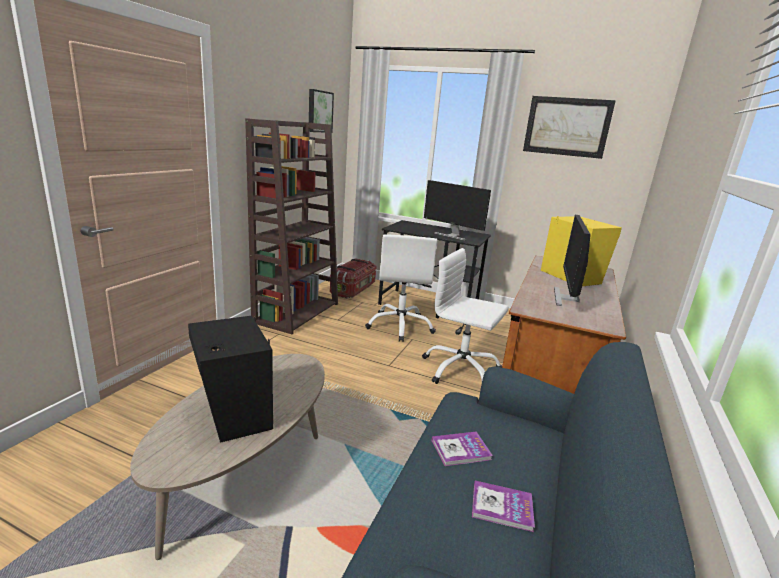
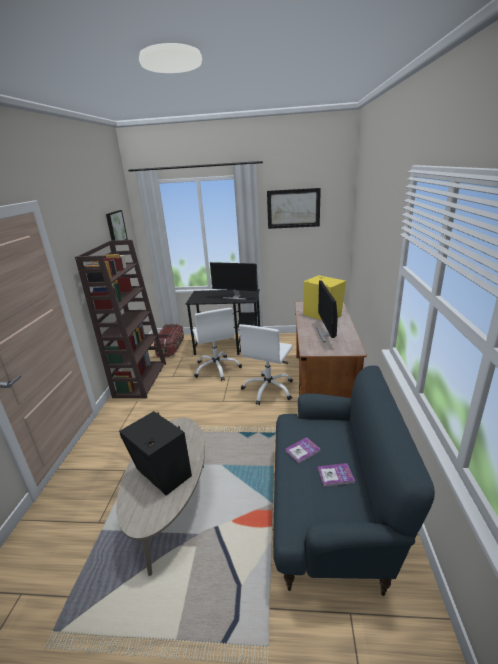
camera: 15 degrees left, 5 degrees up
(460, 370) = (269, 389): white office chair -> white office chair turned 75 degrees counterclockwise

